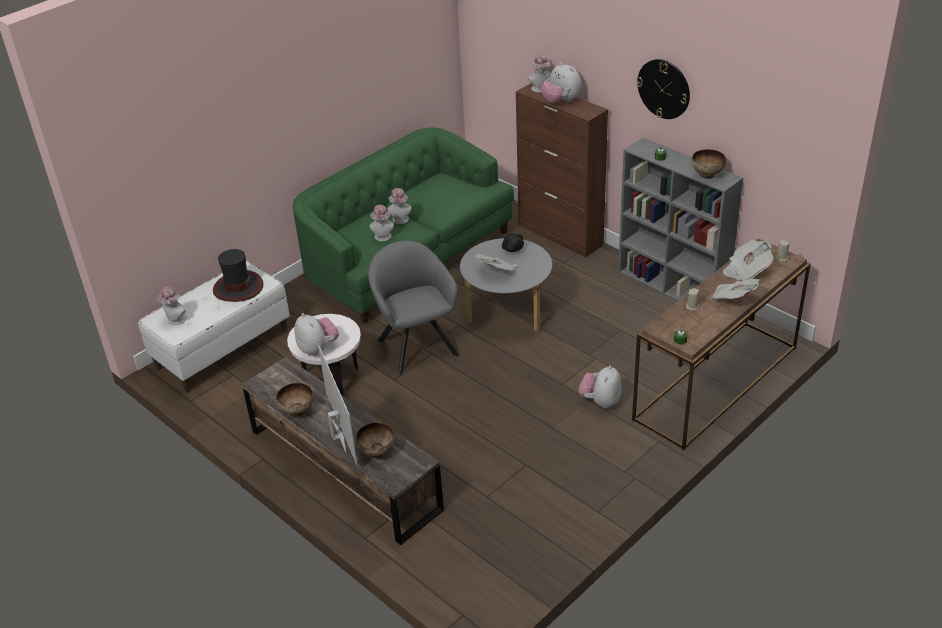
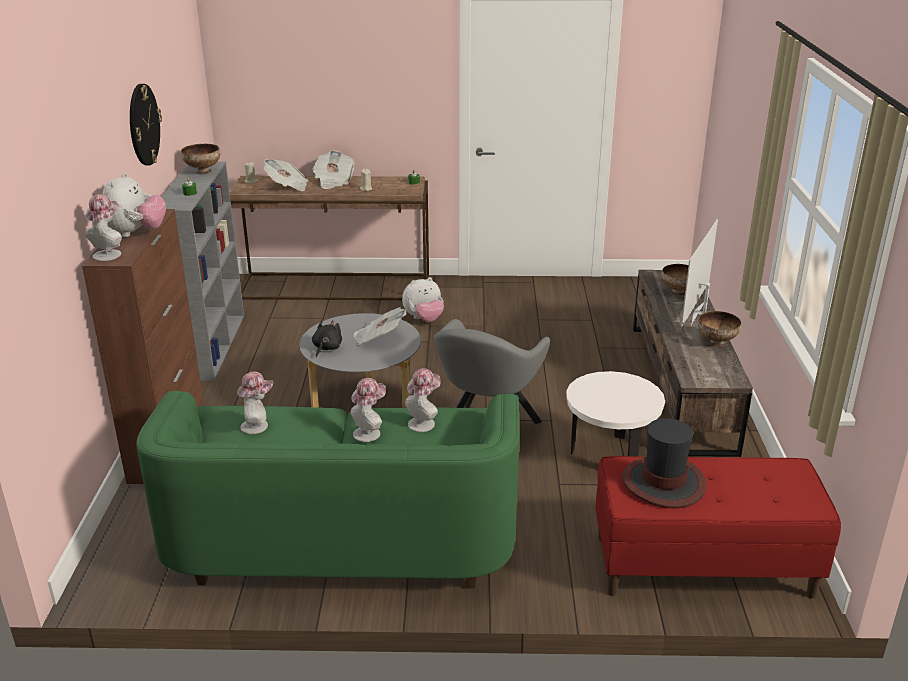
camera: 135 degrees left, 10 degrees down
(175, 320) = (785, 488): hat -> hat (258, 425)
(222, 349) = (702, 566): white bench -> red bench
(318, 348) = (635, 388): plush toy -> none

